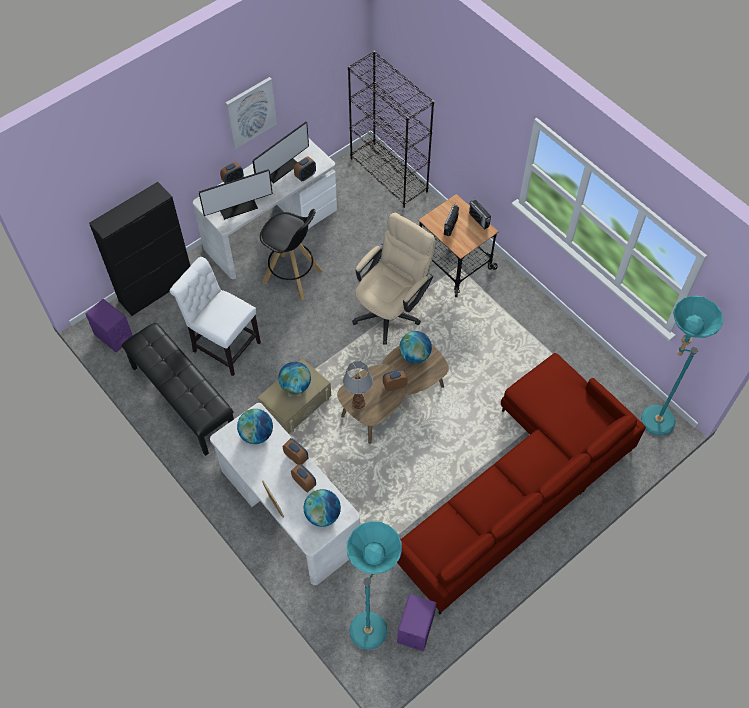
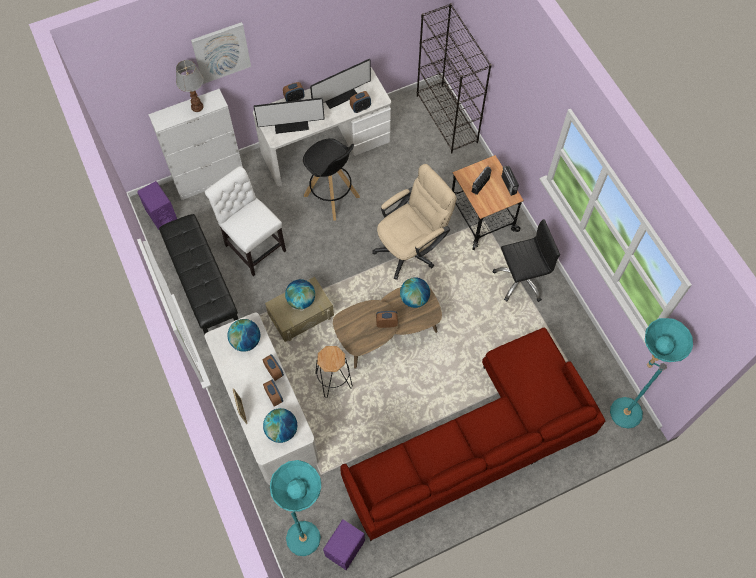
camera: 15 degrees right, 5 degrees up
(156, 288) = (210, 179): black cabinet -> white cabinet
(250, 112) = (319, 40): picture -> picture (221, 52)
(351, 461) = (334, 380): none -> black stool
(358, 402) = (349, 331): table lamp -> table lamp (197, 106)
(513, 315) = (521, 279): none -> black office chair

